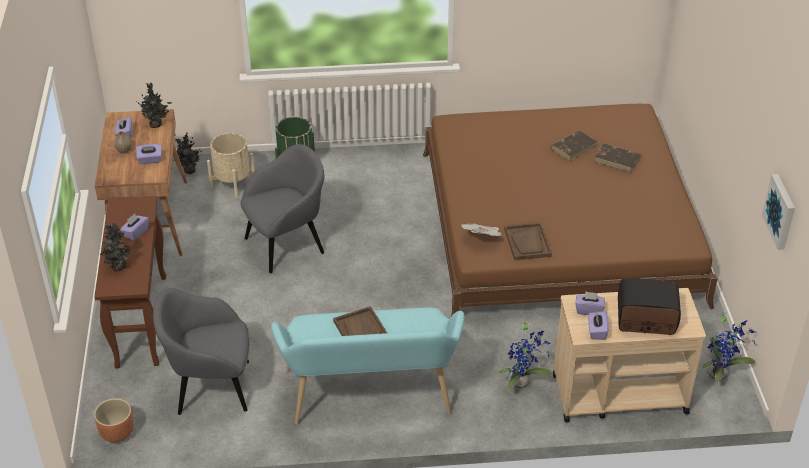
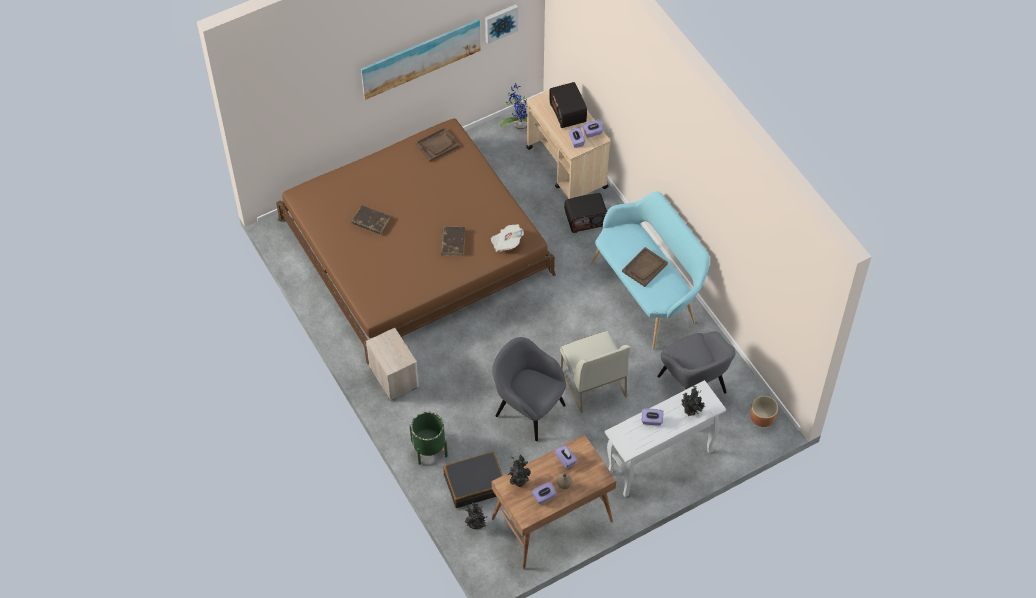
camera: 115 degrees left, 15 degrees up
(141, 320) = (659, 462): brown console table -> white console table
(232, 183) = (474, 484): beige planter -> black suitcase
(280, 303) = (592, 383): none -> white chair
(396, 166) = (393, 376): none -> nightstand
(522, 382) = (586, 219): potted plant -> radio
(527, 243) = (497, 216): brown tray -> brown tray (437, 145)
(617, 159) = (372, 191): brown book -> brown book (453, 242)
(741, 130) = (420, 57): none -> picture

